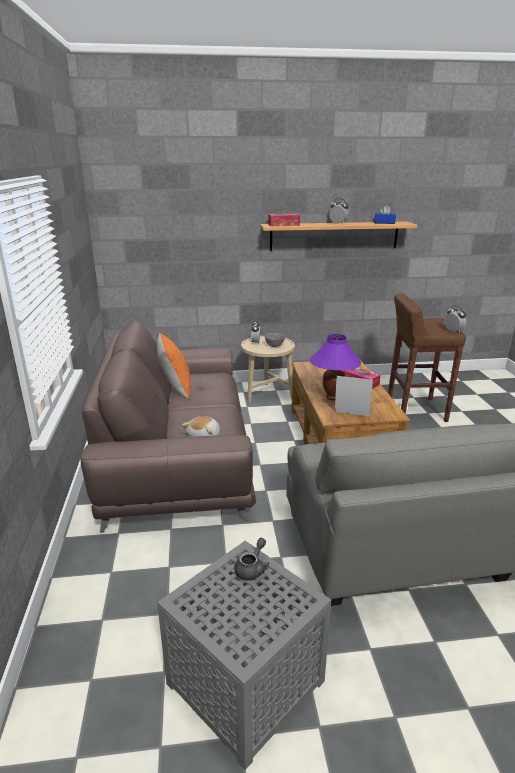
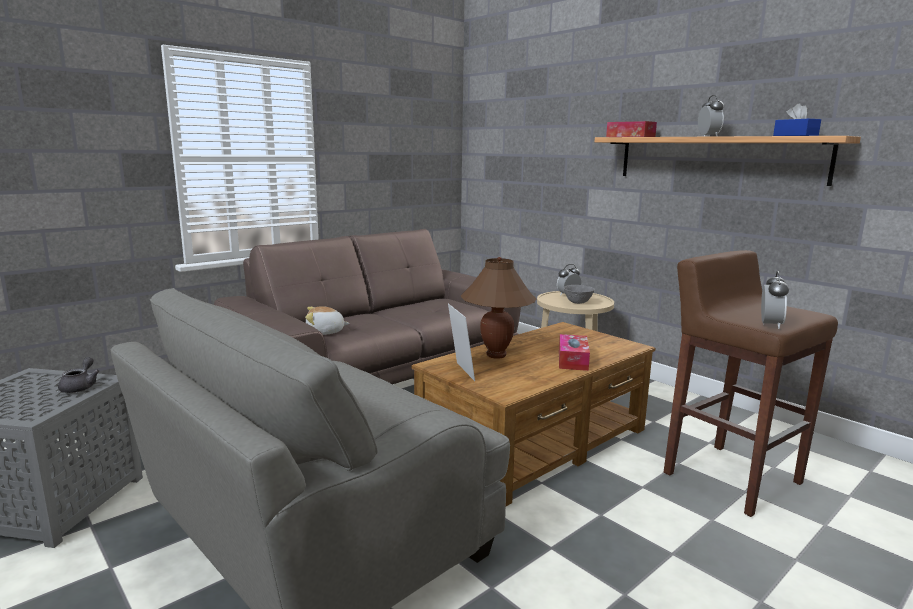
camera: 55 degrees right, 10 degrees down
(175, 389) = (411, 303): orange pillow -> none
(252, 568) = (81, 387): grey teapot -> grey teapot turned 90 degrees counterclockwise
(333, 397) = (496, 355): purple table lamp -> brown table lamp

